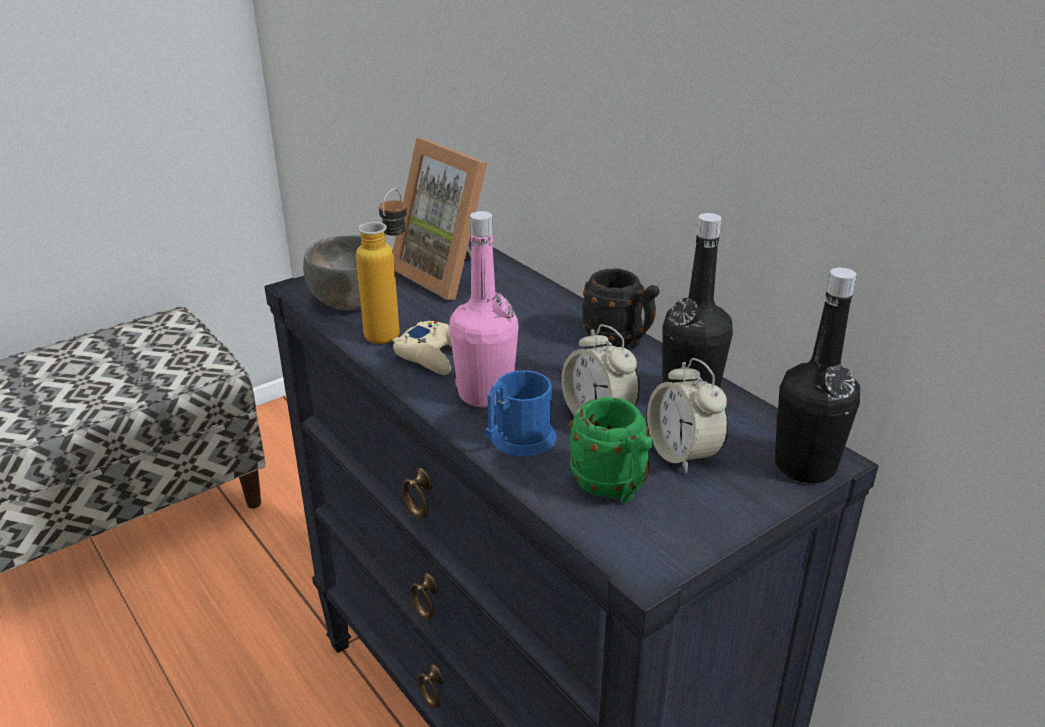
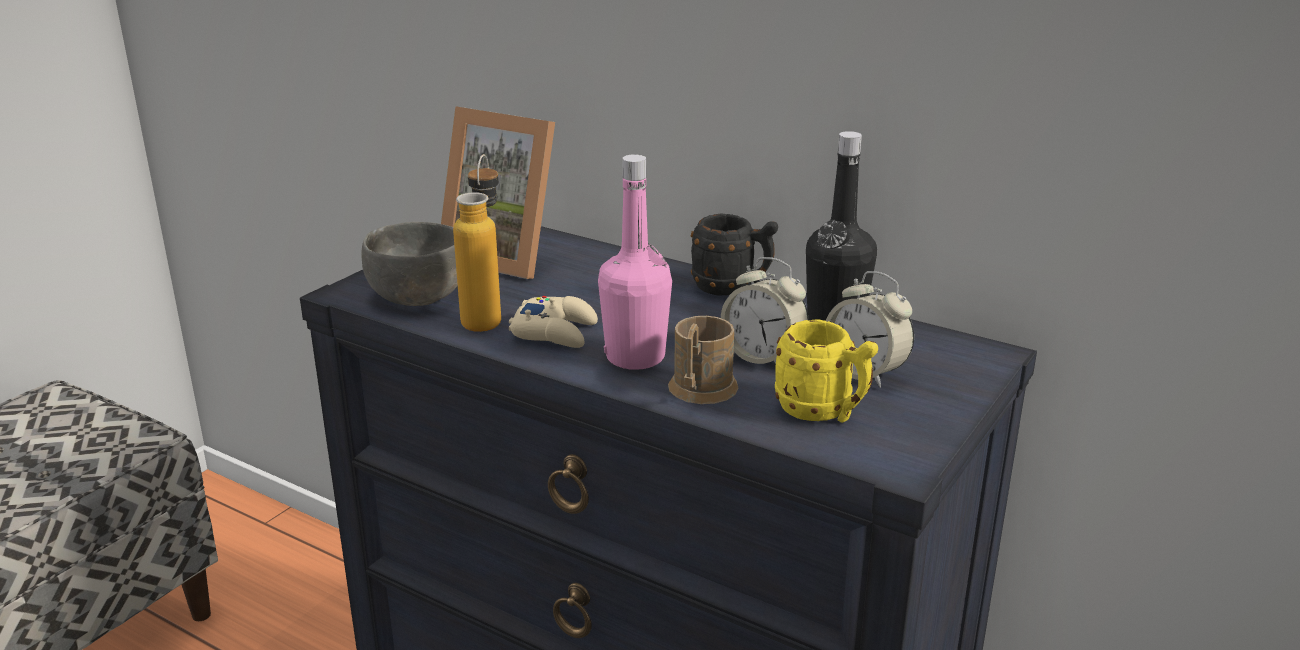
camera: 20 degrees left, 5 degrees down
(516, 441) = (700, 391): blue mug -> brown mug
(613, 488) = (823, 413): green mug -> yellow mug
(805, 466) = (977, 362): black bottle -> none

